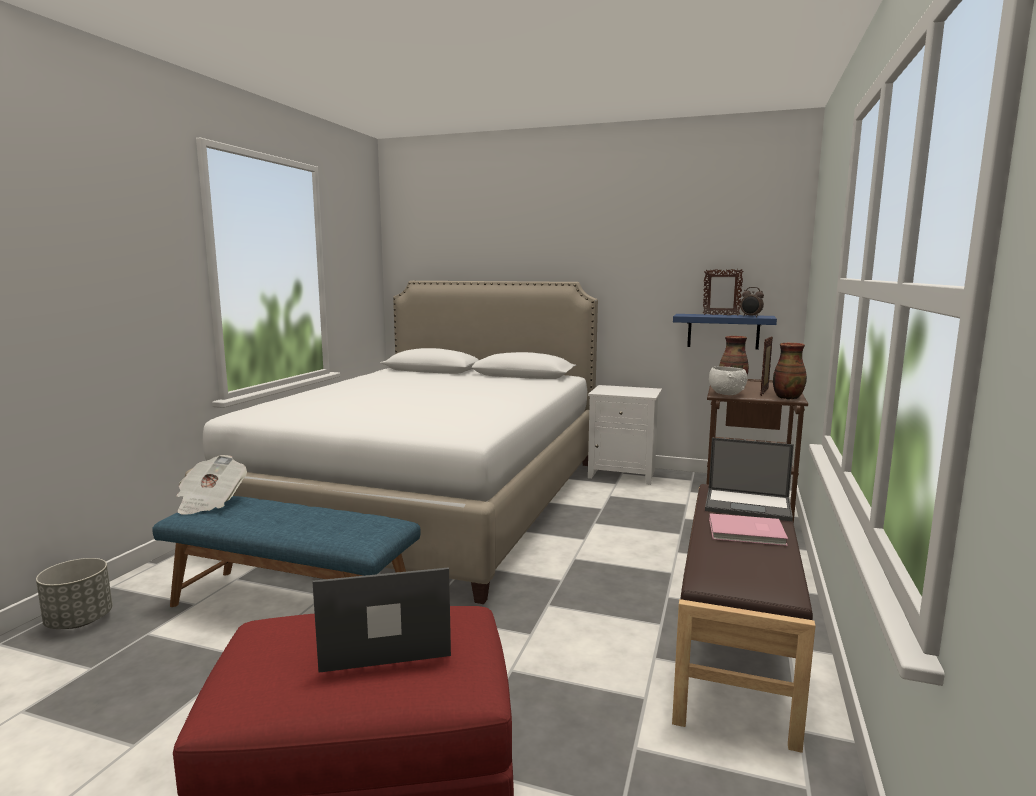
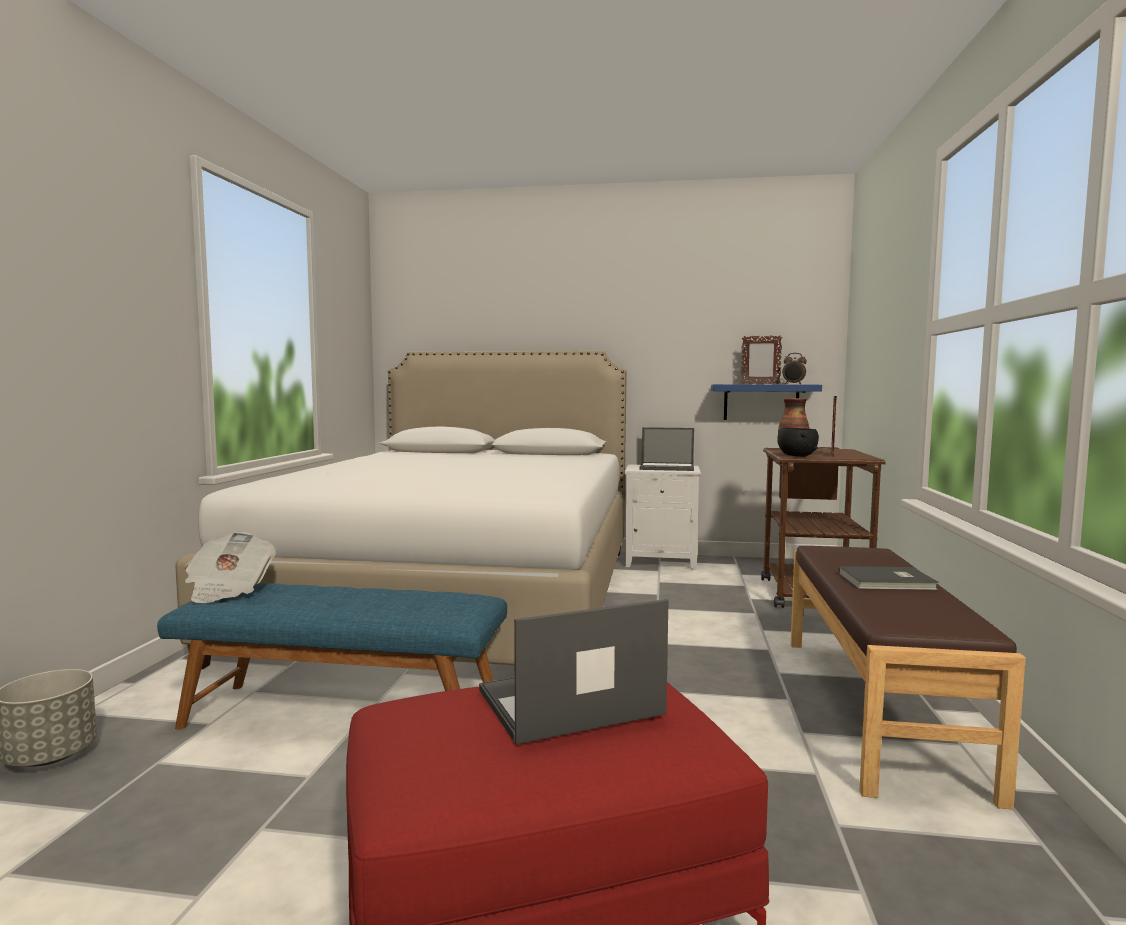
camera: 10 degrees left, 5 degrees down
(726, 394) = (796, 456): white bowl -> black bowl
(747, 533) = (888, 582): pink book -> grey book
(749, 505) = (866, 560): laptop -> laptop (667, 467)
(787, 397) = (860, 457): vase -> none

